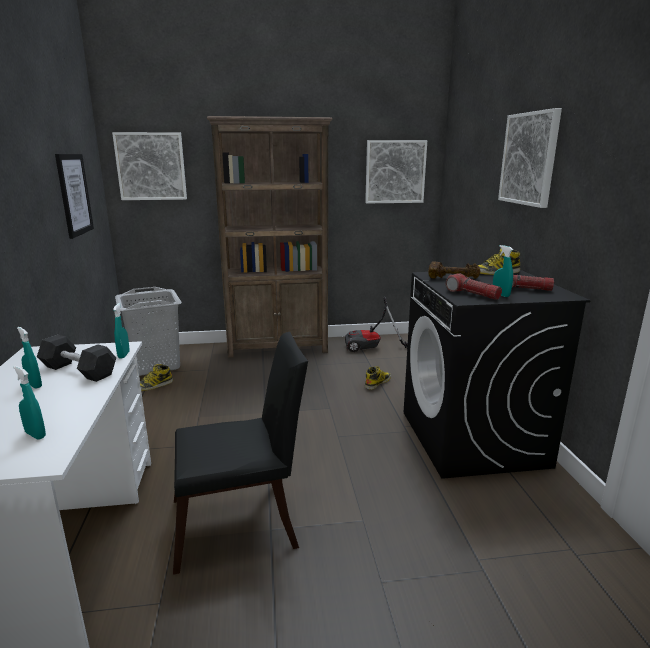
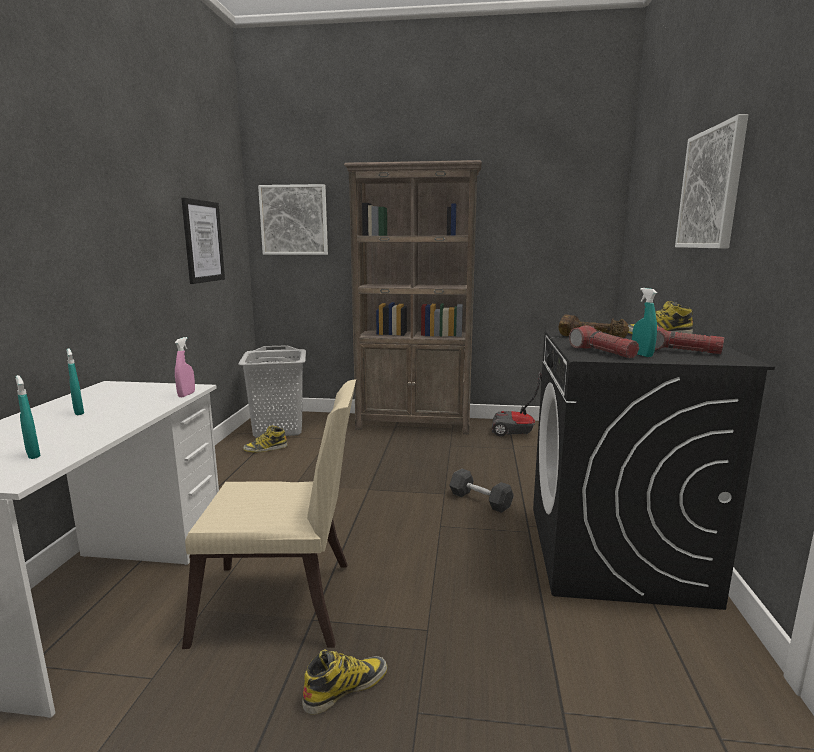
camera: 15 degrees right, 5 degrees down
(78, 371) = (131, 404): grey dumbbell -> grey dumbbell (480, 500)
(124, 355) = (186, 394): turquoise spray bottle -> pink spray bottle
(243, 522) = (285, 605): black chair -> beige chair
(377, 383) = (515, 472): boot -> boot (346, 687)
(395, 172) = (564, 226): picture -> none

